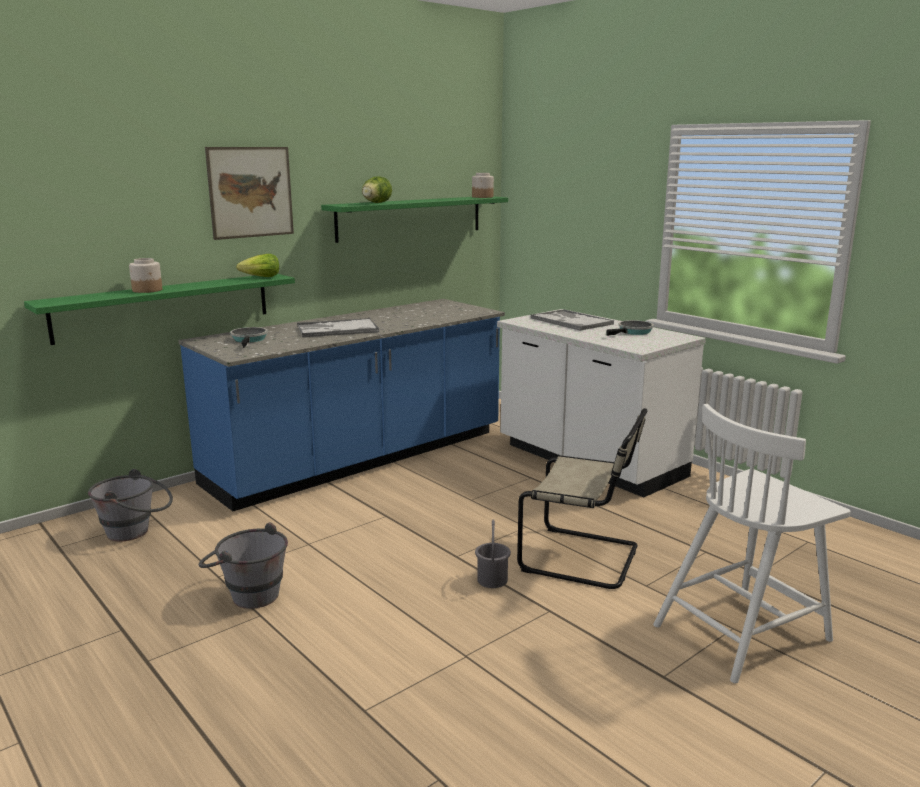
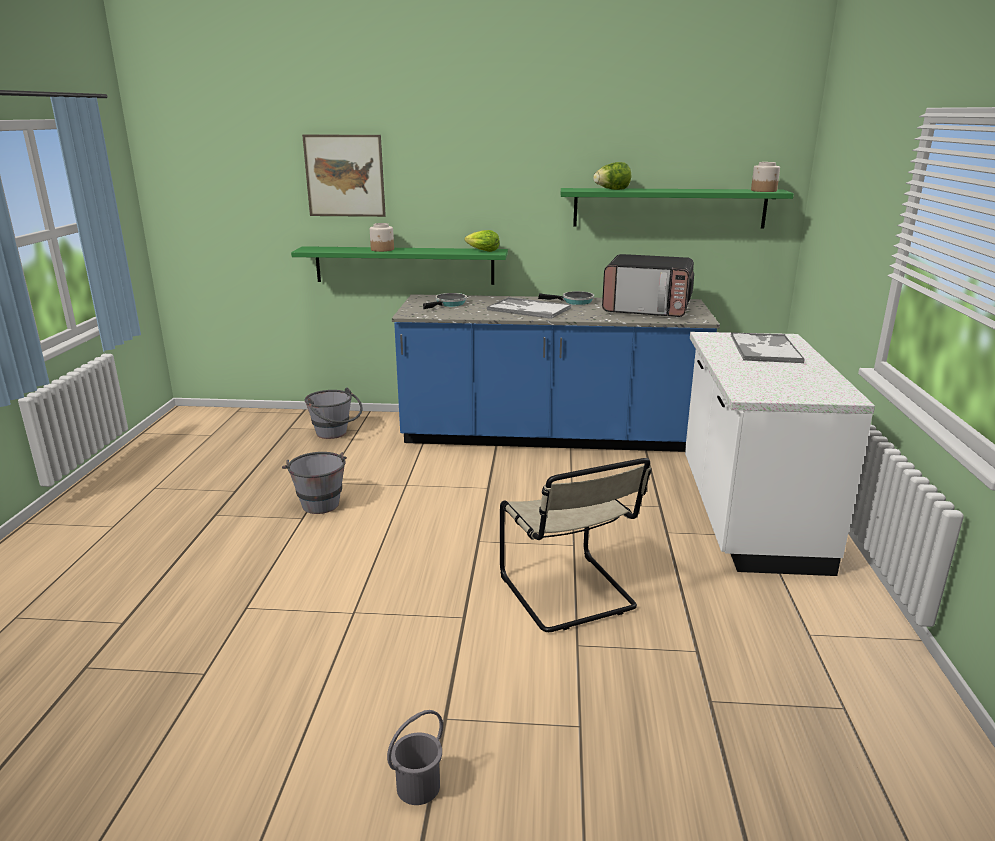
camera: 45 degrees right, 5 degrees up
(250, 192) = (488, 172): picture -> picture (345, 176)
(428, 311) = (647, 309): none -> microwave
(493, 580) = (469, 572): grey bucket -> grey bucket (419, 787)
(633, 332) = (800, 376): frying pan -> frying pan (574, 301)
(743, 631) = (583, 735): white chair -> none

